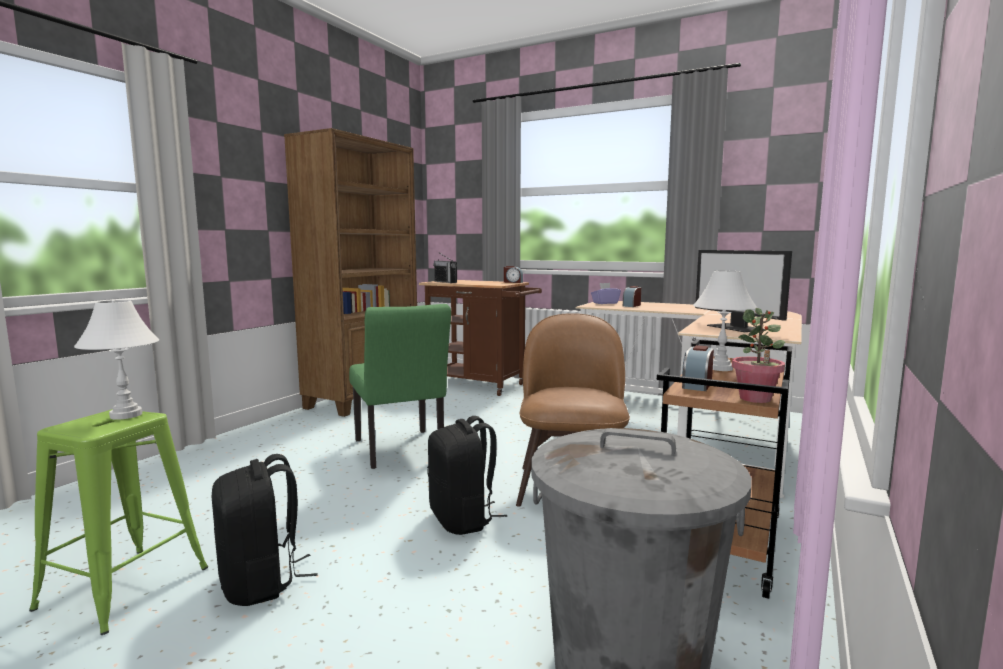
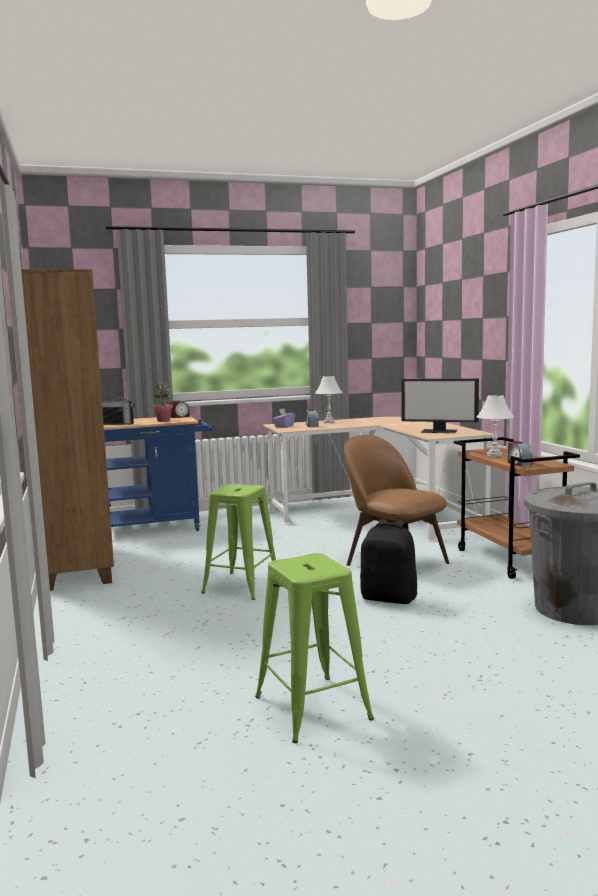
camera: 45 degrees left, 0 degrees up
(126, 415) = (301, 560): white table lamp -> white table lamp (329, 422)
(261, 582) = (378, 665): black backpack -> none
(401, 451) = (242, 585): green chair -> green stool
(481, 385) = (158, 528): brown cart -> blue cart
(755, 399) = (556, 464): potted plant -> potted plant (163, 421)

